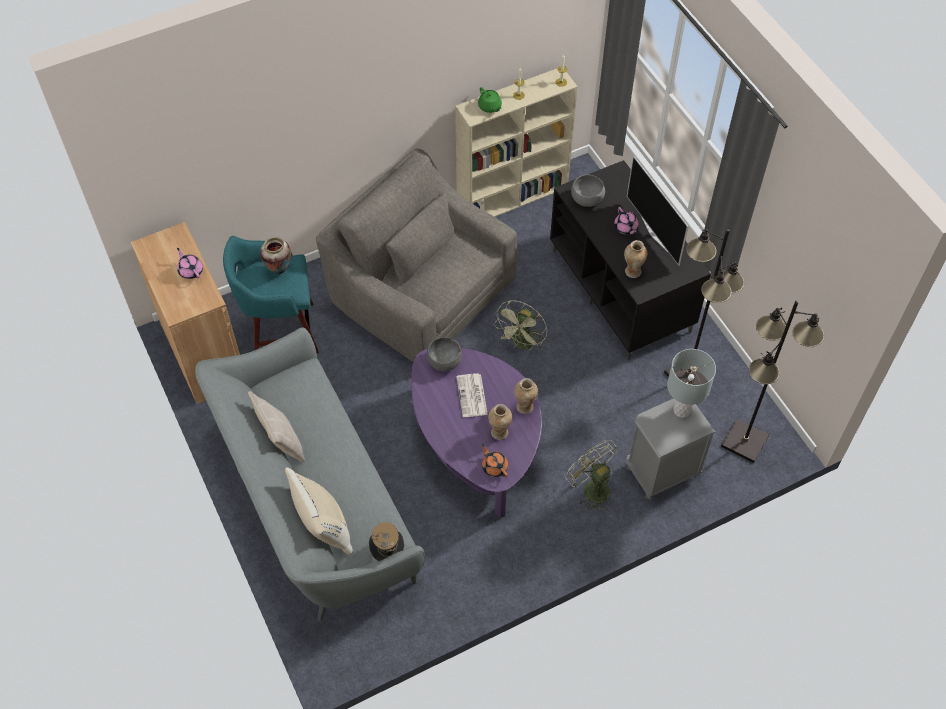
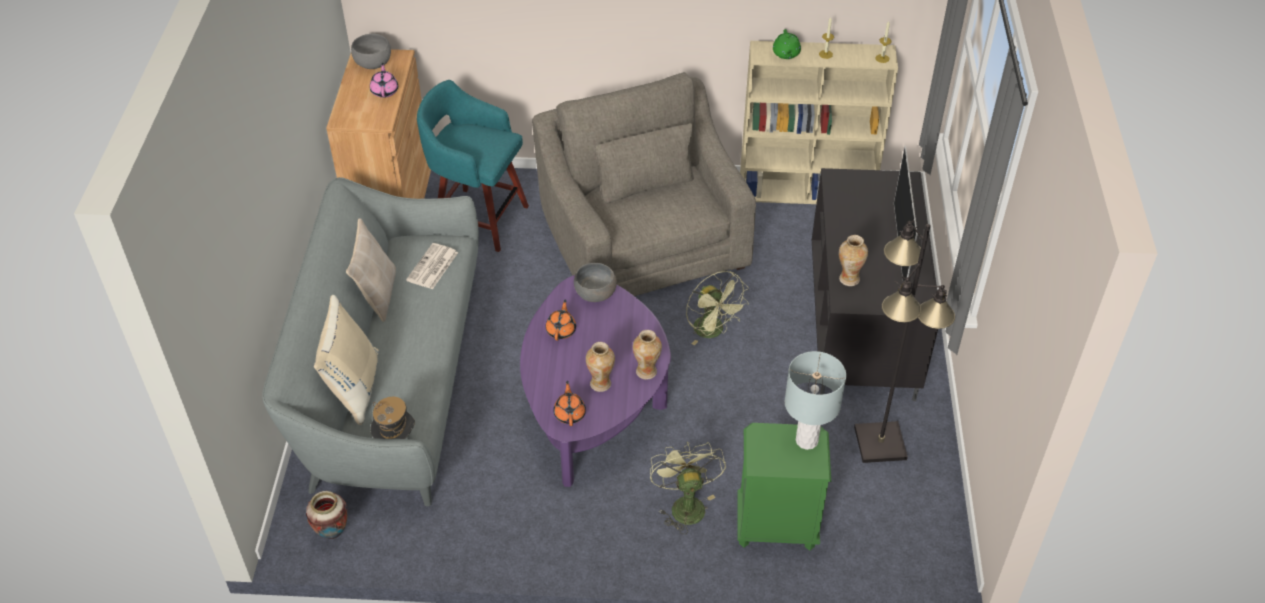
camera: 30 degrees right, 10 degrees down
(279, 270) = (484, 137): vase -> vase (332, 533)
(441, 403) = (561, 330): none -> orange teapot
(472, 396) = (598, 337): newspaper -> newspaper (432, 267)
(522, 344) = (713, 331): green fan -> green fan turned 90 degrees counterclockwise
(587, 199) = (849, 192): grey bowl -> grey bowl (373, 63)
(625, 228) = (873, 235): pink teapot -> none
(660, 472) = (776, 526): grey nightstand -> green nightstand
(744, 442) = (900, 541): black floor lamp -> none

